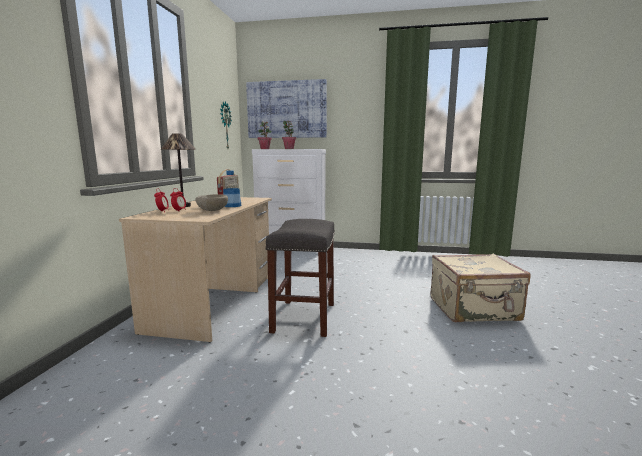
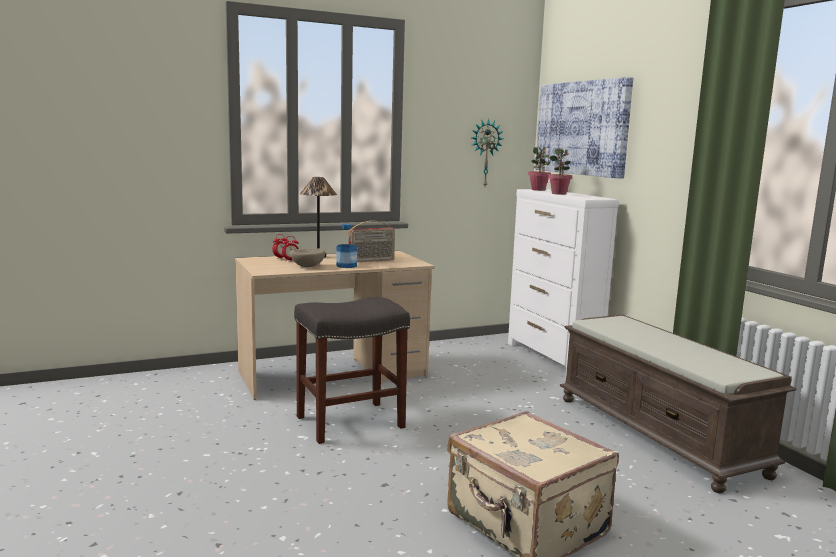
camera: 55 degrees right, 0 degrees up
(401, 260) = (658, 435): none -> brown bench

